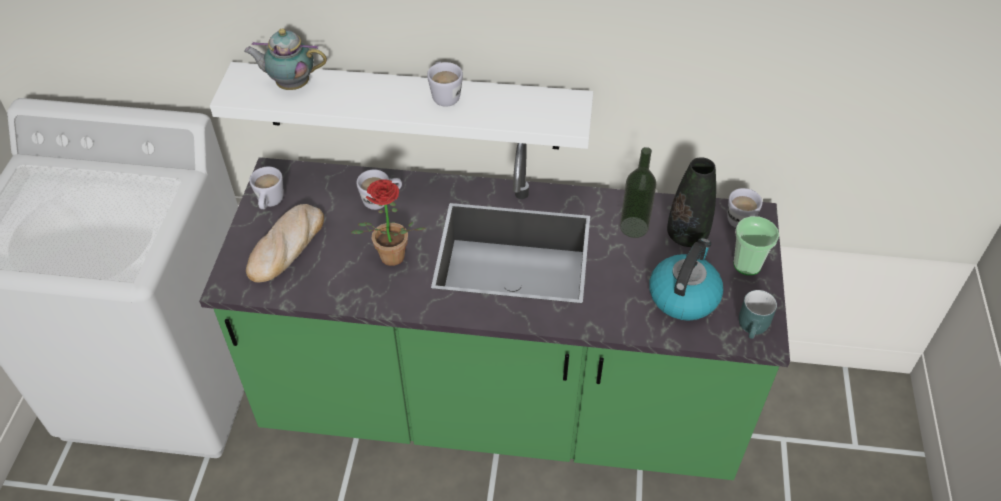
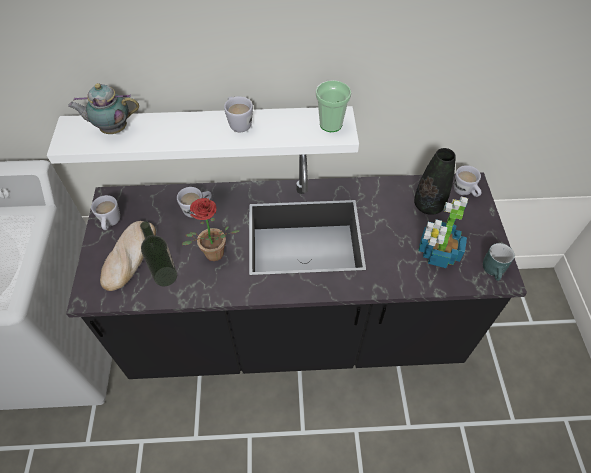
camera: 10 degrees left, 5 degrees up
(500, 405) = (295, 332): green counter -> black counter
(634, 227) = (389, 204): bottle -> bottle (165, 276)
(683, 295) = (438, 252): kettle -> potted plant
(747, 264) = (476, 222): cup -> cup (331, 124)

